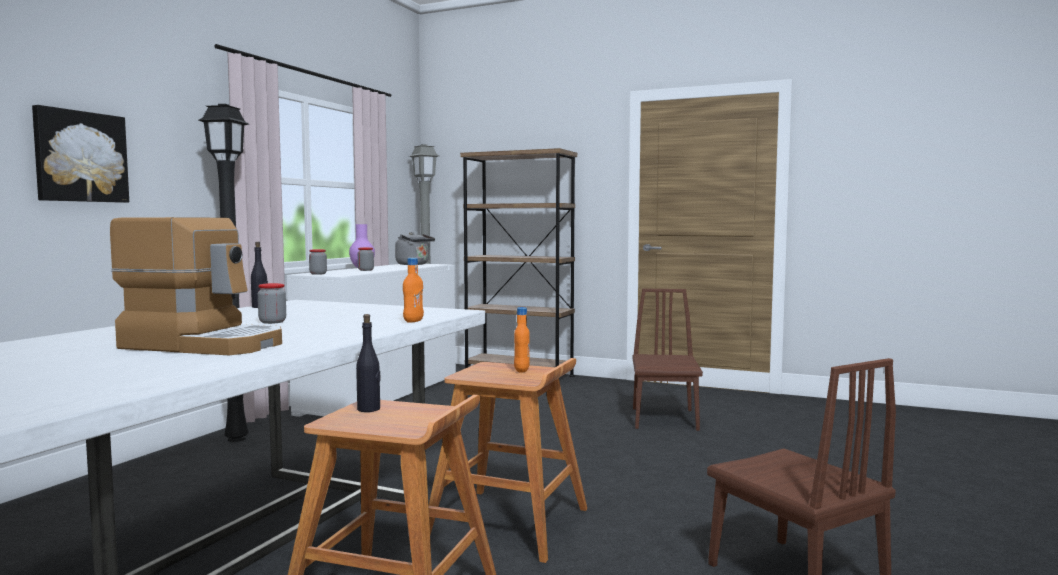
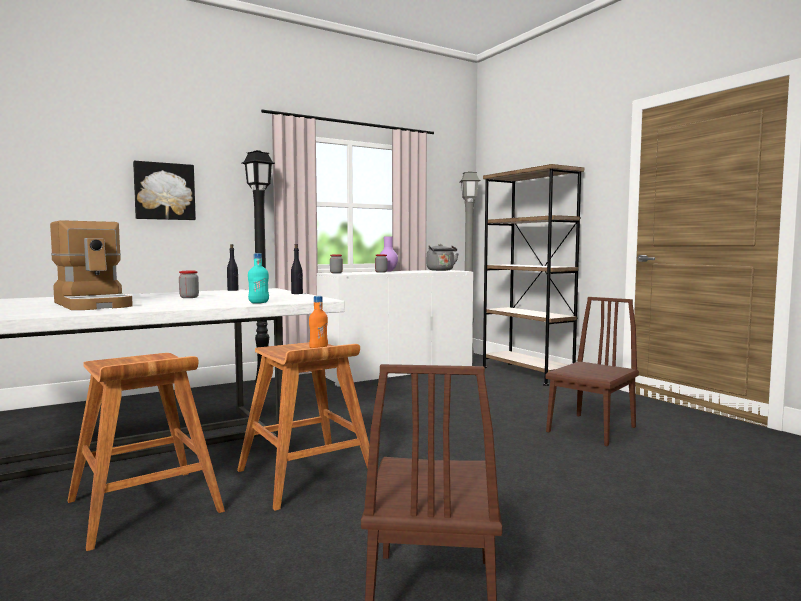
camera: 35 degrees right, 0 degrees up
(369, 409) = (144, 358): black bottle -> black bottle (297, 293)
(413, 321) = (258, 302): orange bottle -> turquoise bottle

